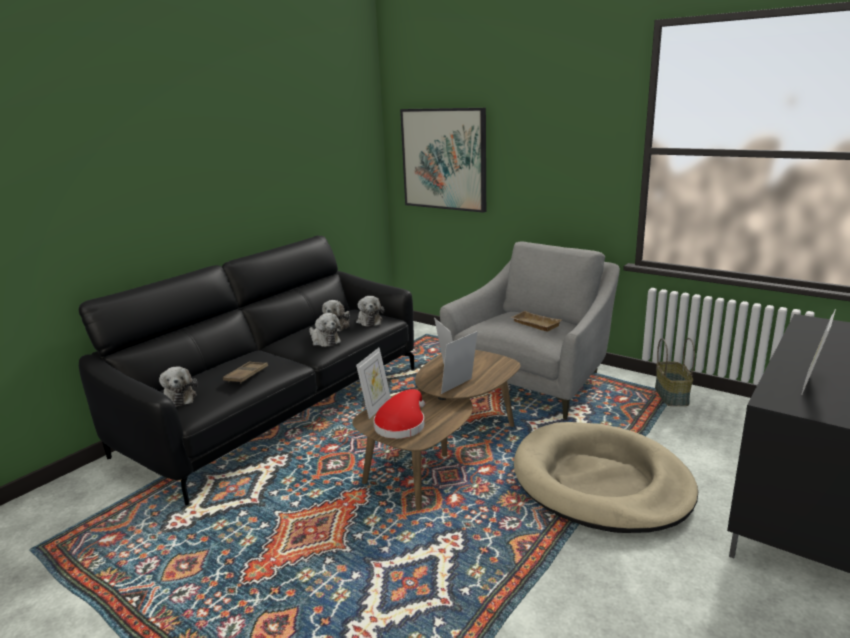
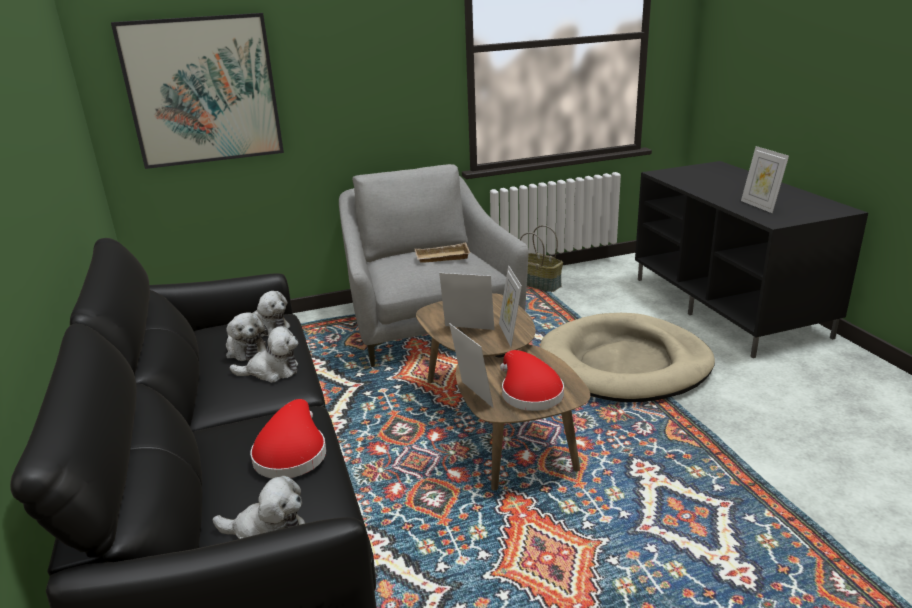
camera: 55 degrees left, 5 degrees up
(246, 375) = (291, 453): brown tray -> red hat

